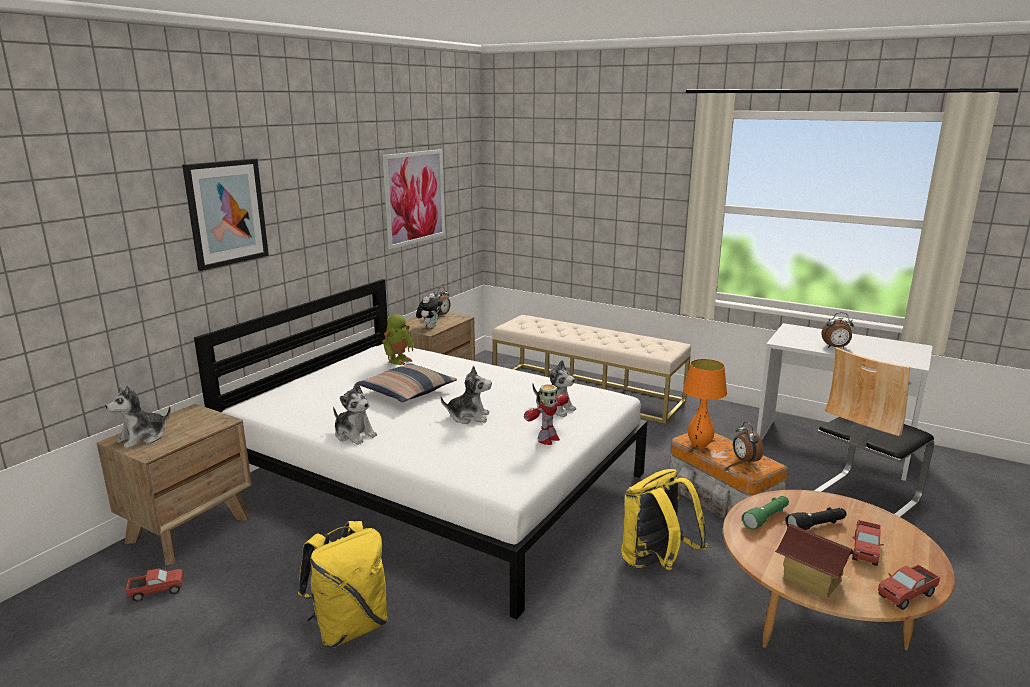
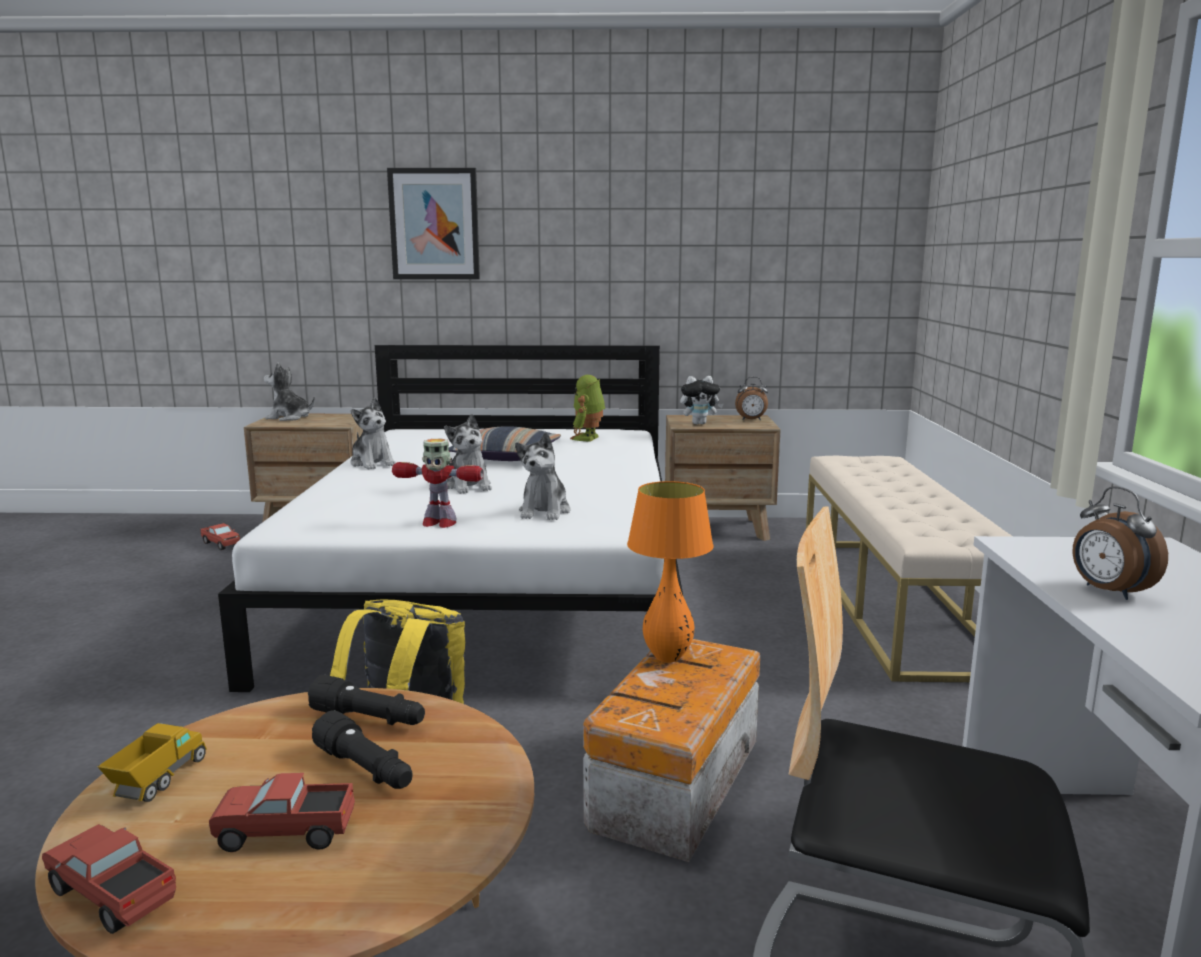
camera: 60 degrees right, 5 degrees down
(349, 627) = (190, 619): yellow backpack -> none
(354, 435) = (372, 463): plush toy -> plush toy turned 45 degrees counterclockwise
(398, 360) = (588, 438): toy robot -> toy robot turned 105 degrees clockwise
(414, 197) = (748, 244): picture -> none
(744, 460) = (656, 703): alarm clock -> none
(766, 518) = (369, 719): green flashlight -> black flashlight
(812, 580) = (159, 781): toy house -> toy truck

